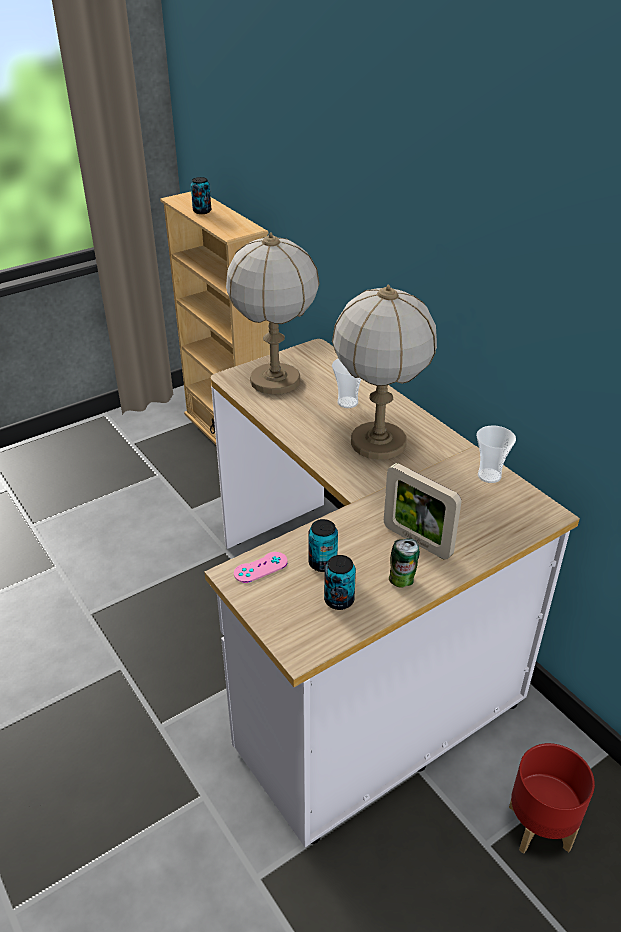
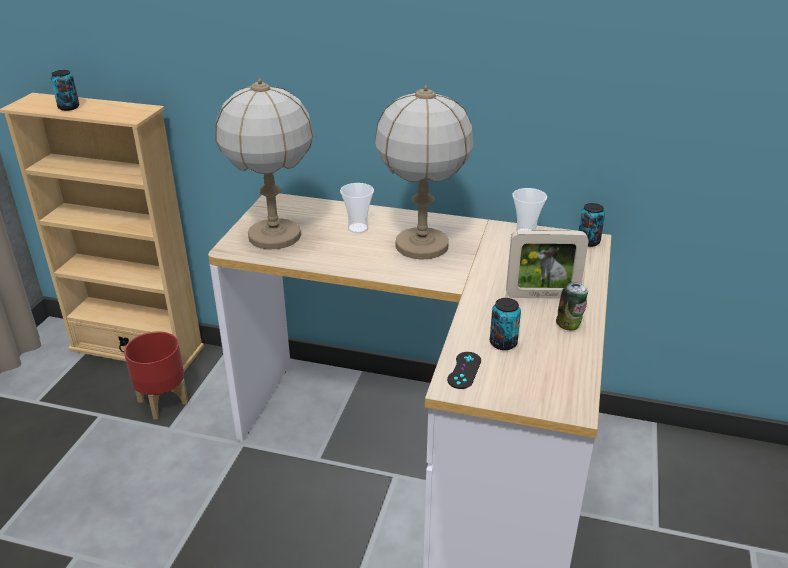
camera: 40 degrees left, 5 degrees down
(260, 567) = (464, 370): pink game controller -> black game controller
(339, 600) = (550, 360): can -> can (588, 242)
(538, 827) = (670, 495): red planter -> red planter (162, 402)

